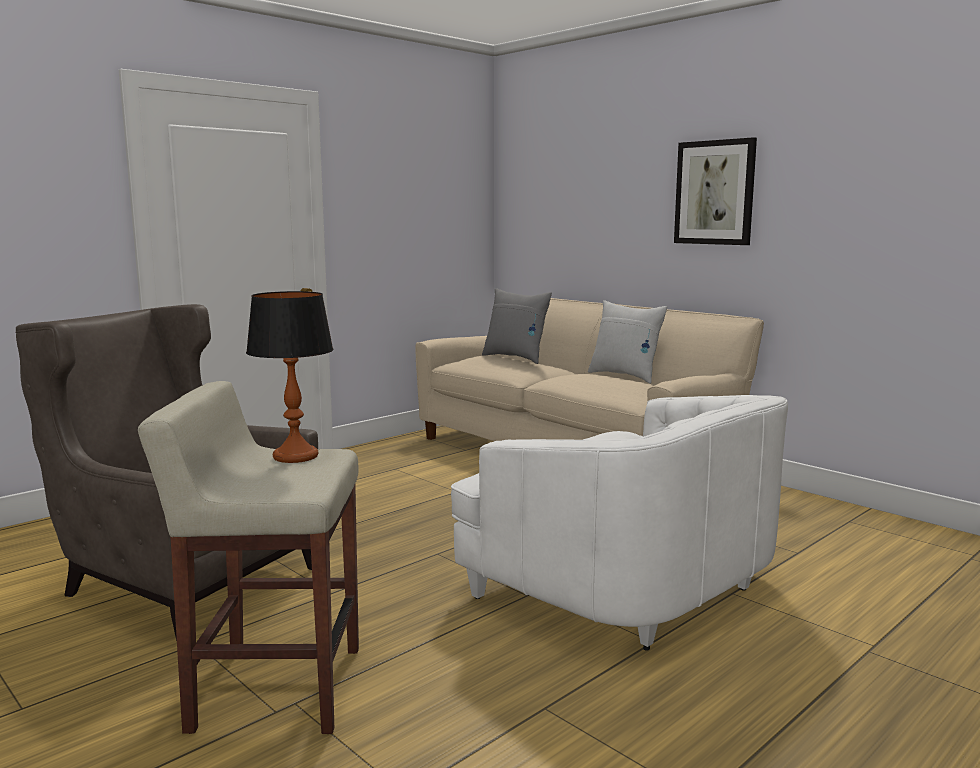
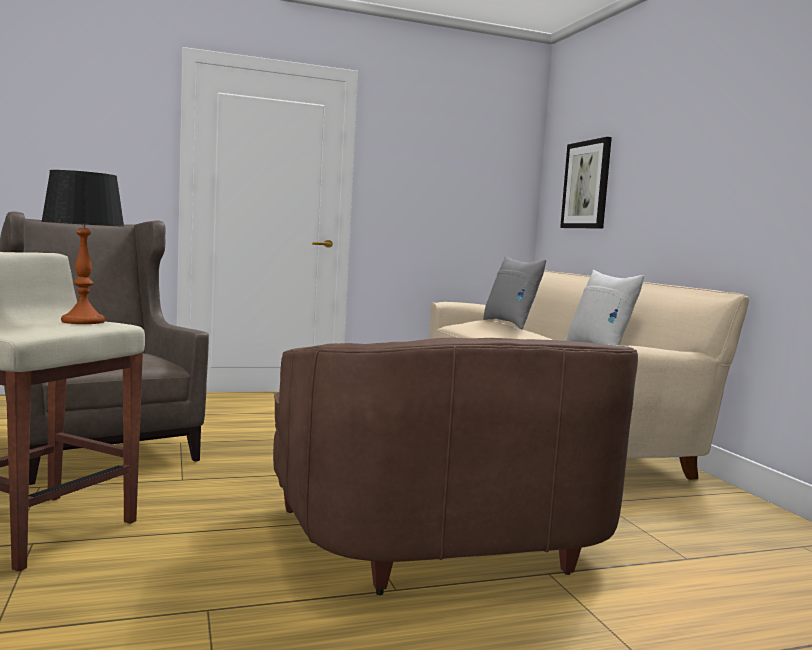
camera: 25 degrees right, 5 degrees down
(622, 586) = (437, 537): white armchair -> brown armchair
(715, 192) = (714, 155): picture -> picture (586, 185)

